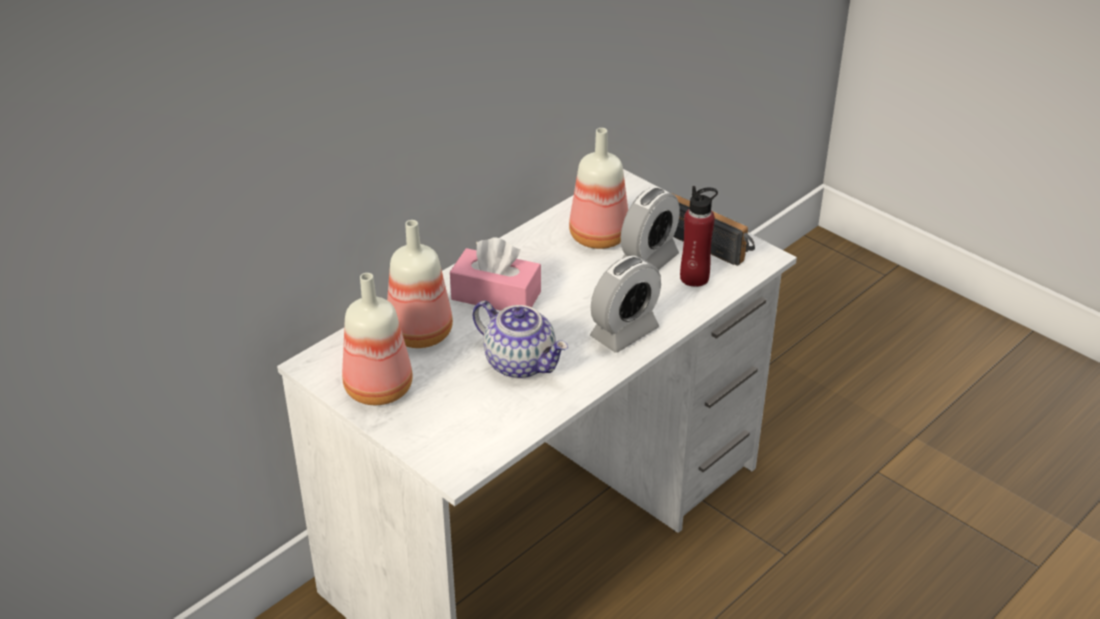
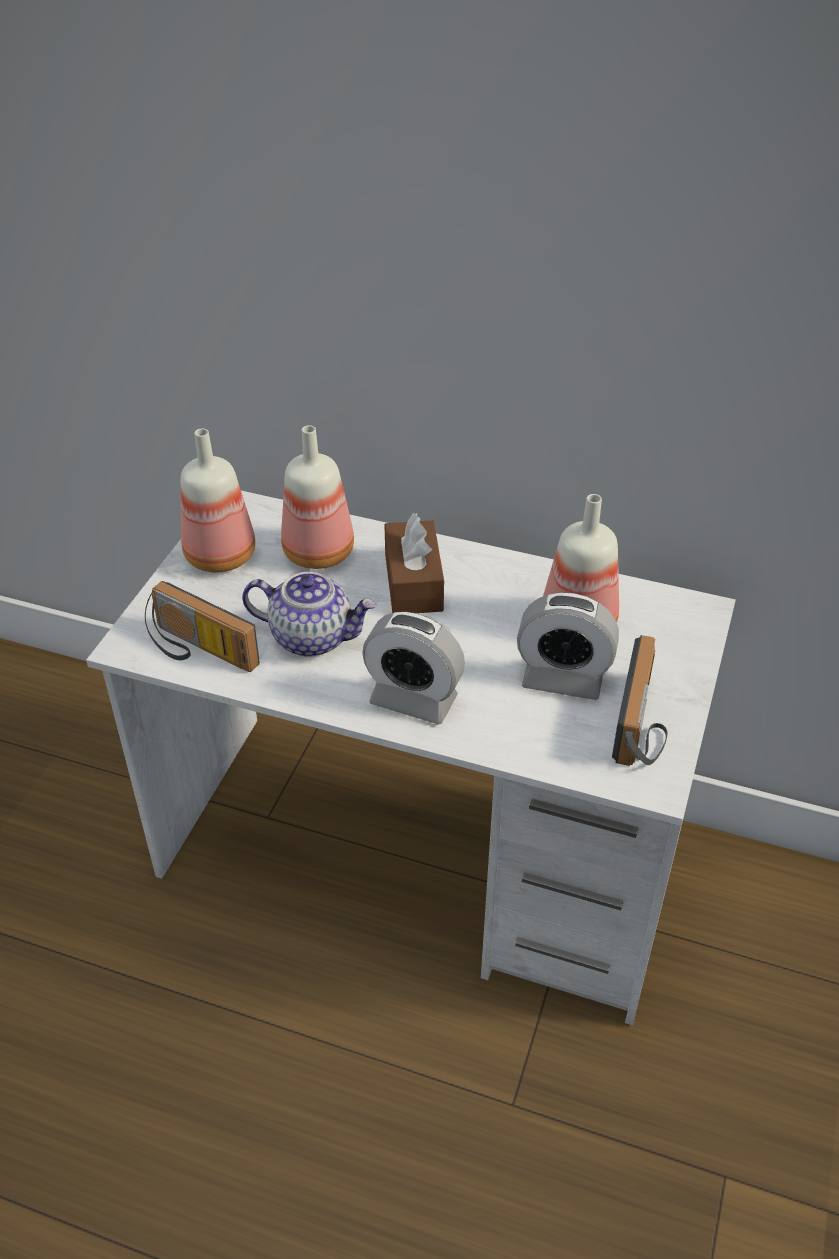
camera: 65 degrees right, 5 degrees up
(492, 429) = (197, 651): none -> radio
(496, 295) = (413, 582): pink tissue box -> brown tissue box
(521, 363) = (312, 637): teapot -> teapot turned 90 degrees counterclockwise
(694, 278) = (560, 730): red bottle -> none

